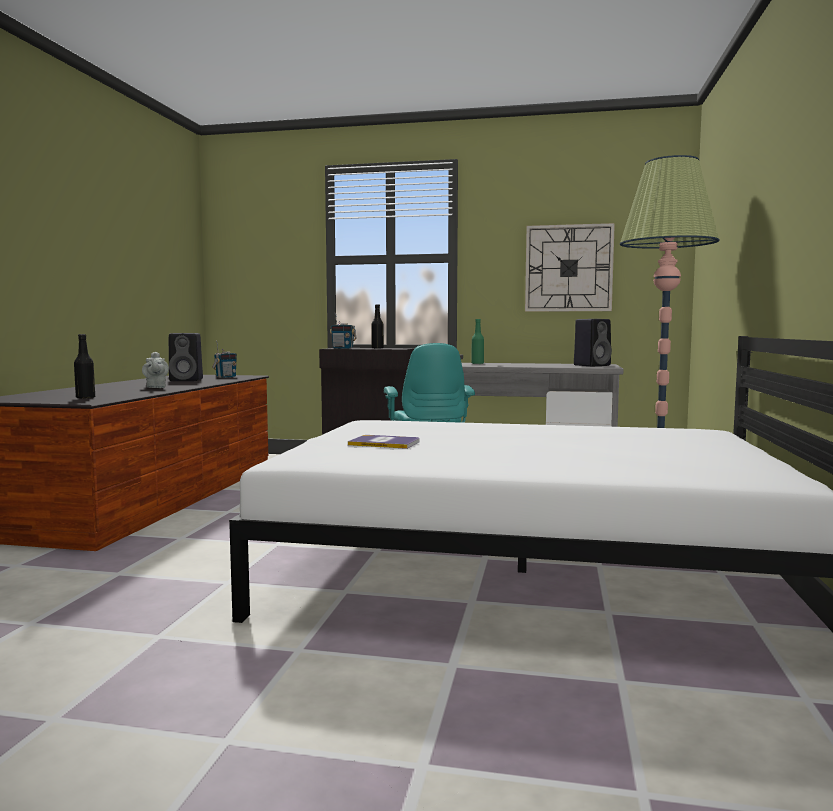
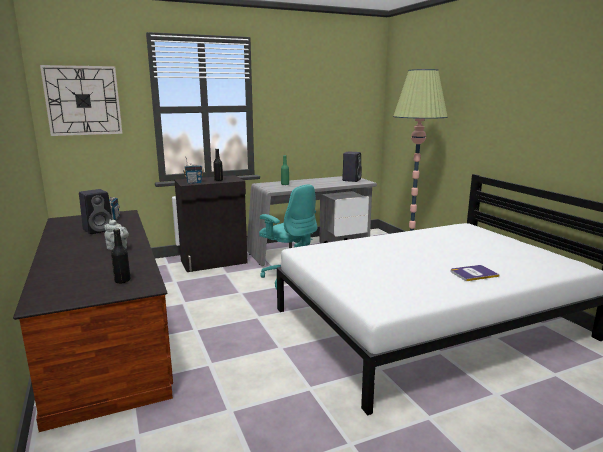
camera: 35 degrees left, 10 degrees up
(384, 443) = (374, 274): book -> book (473, 273)
(568, 268) = (320, 115): wall clock -> wall clock (83, 100)

